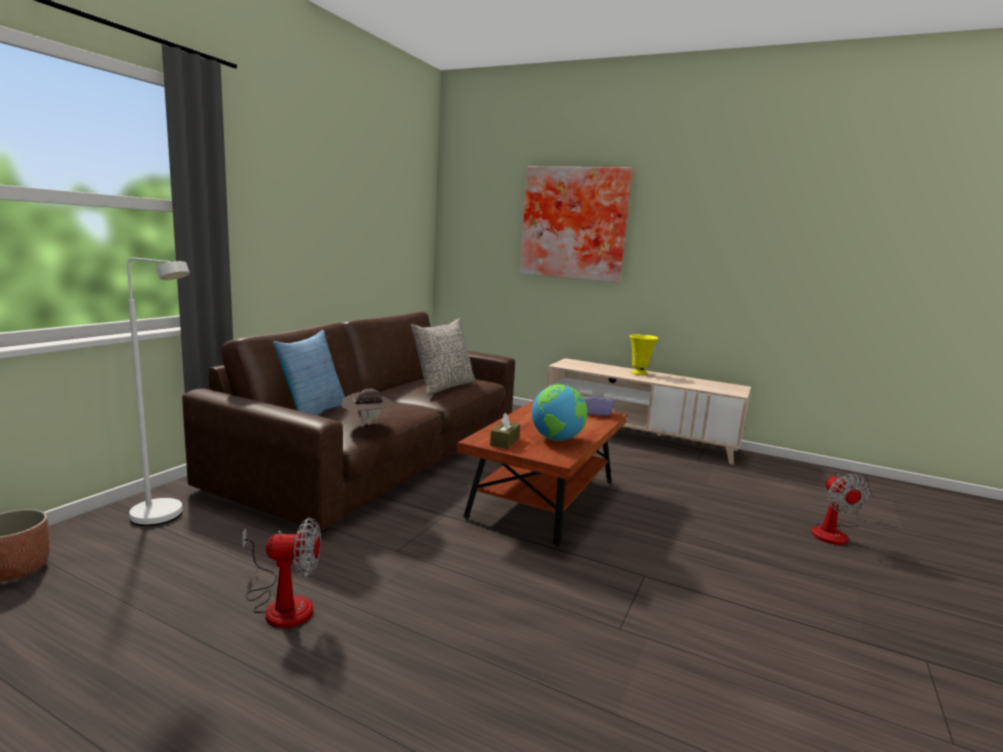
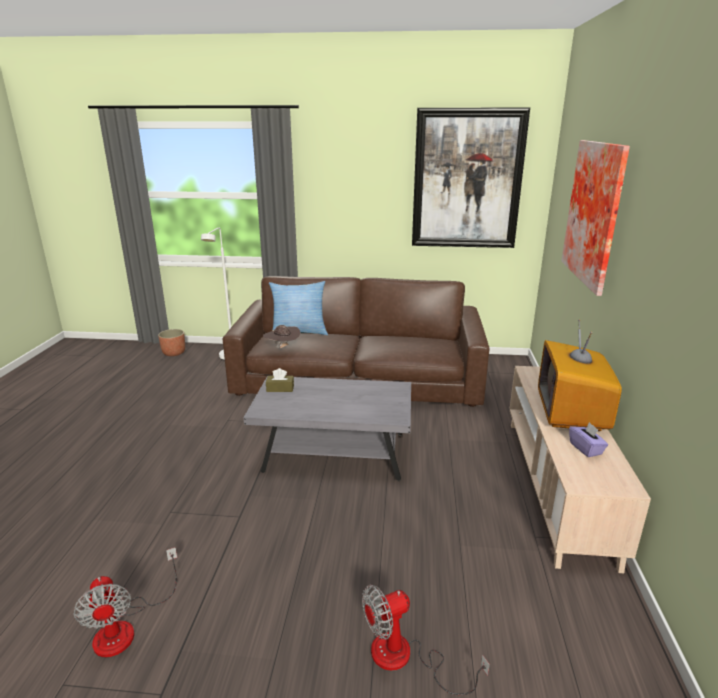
camera: 70 degrees right, 10 degrees up
(282, 604) = (166, 408): fan -> fan (126, 627)
(386, 202) = (467, 180): none -> picture
(444, 386) = (400, 347): grey pillow -> none
(544, 500) = (334, 454): brown coffee table -> grey coffee table
(557, 439) = (302, 405): globe -> none
(596, 413) = (394, 411): purple tissue box -> purple tissue box (586, 449)
(639, 373) = (571, 413): yellow vase -> television

